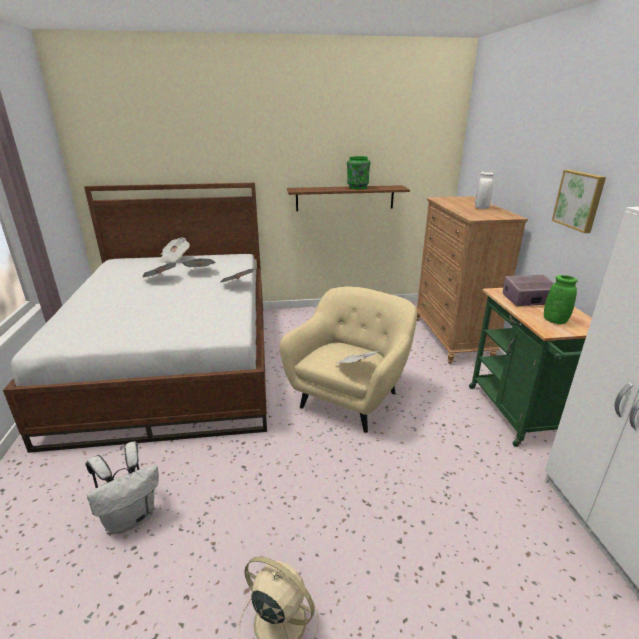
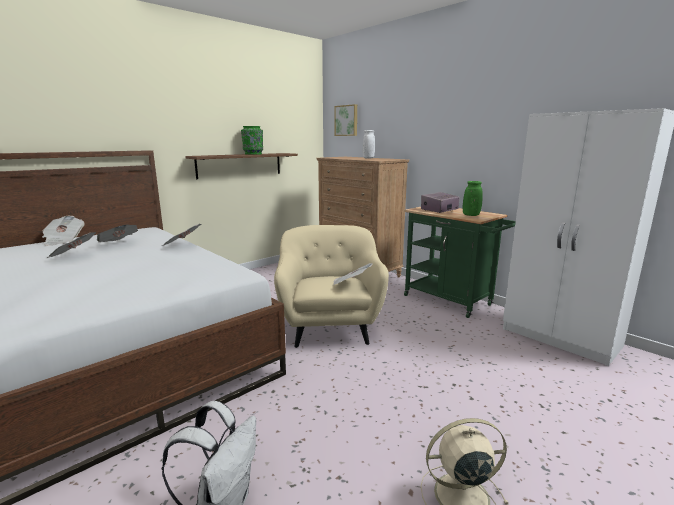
camera: 35 degrees left, 10 degrees down
(579, 200) = (451, 136): picture -> picture (346, 120)

